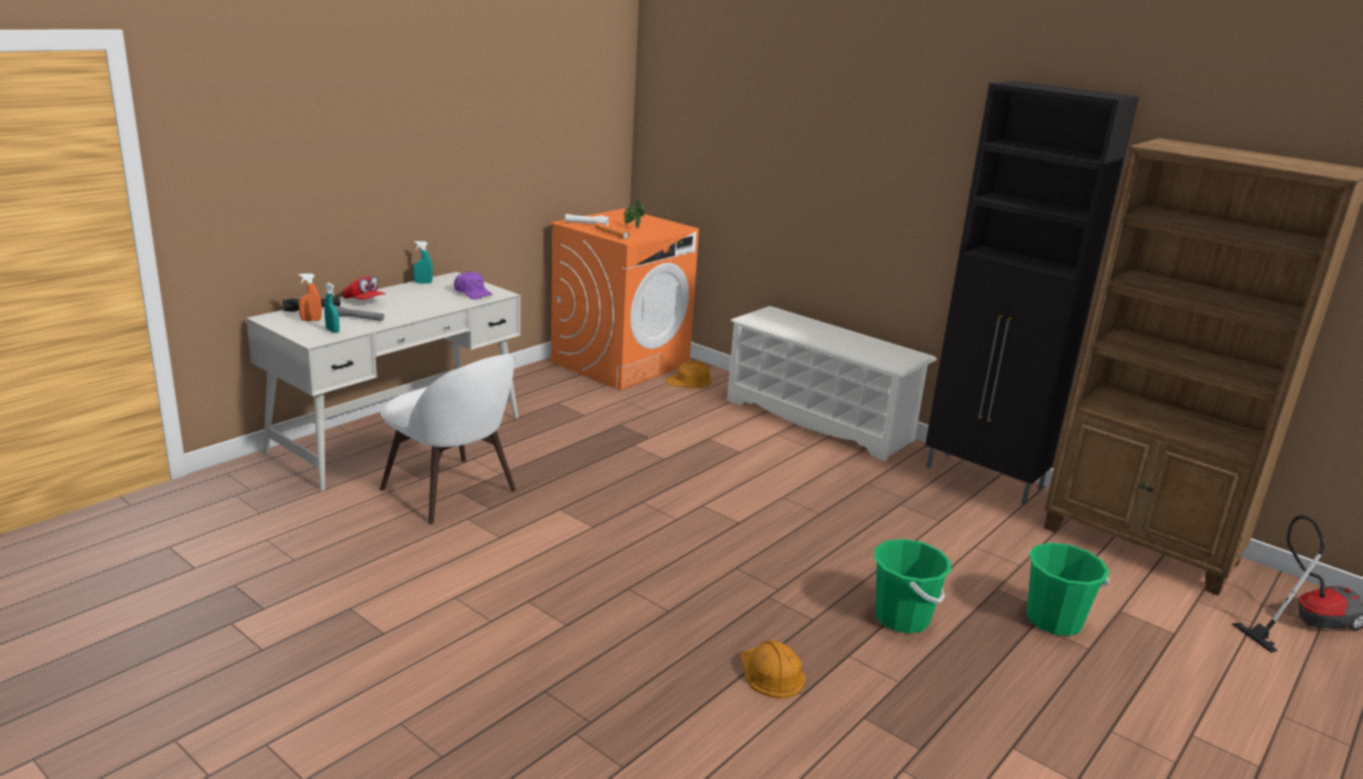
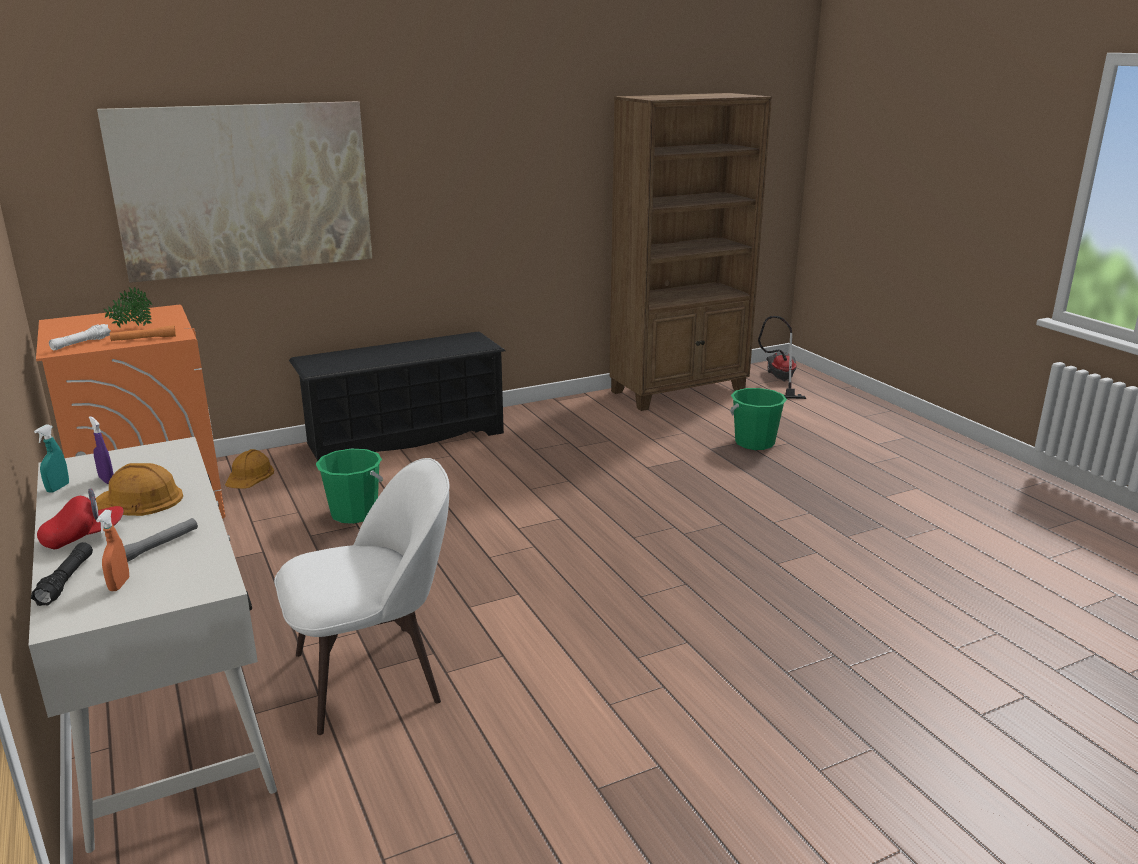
camera: 65 degrees left, 0 degrees up
(332, 331) = (190, 569): turquoise spray bottle -> none
(440, 290) = (106, 480): none -> purple spray bottle
(472, 293) = (150, 461): purple cap -> none
(769, 151) = (245, 189): none -> picture
(771, 673) = (787, 558): orange hard hat -> orange hard hat (138, 500)
(820, 420) = (405, 438): white shoe rack -> black shoe rack
(902, 618) = (733, 490): green bucket -> green bucket (354, 513)
(984, 479) = (560, 408): black cabinet -> none

